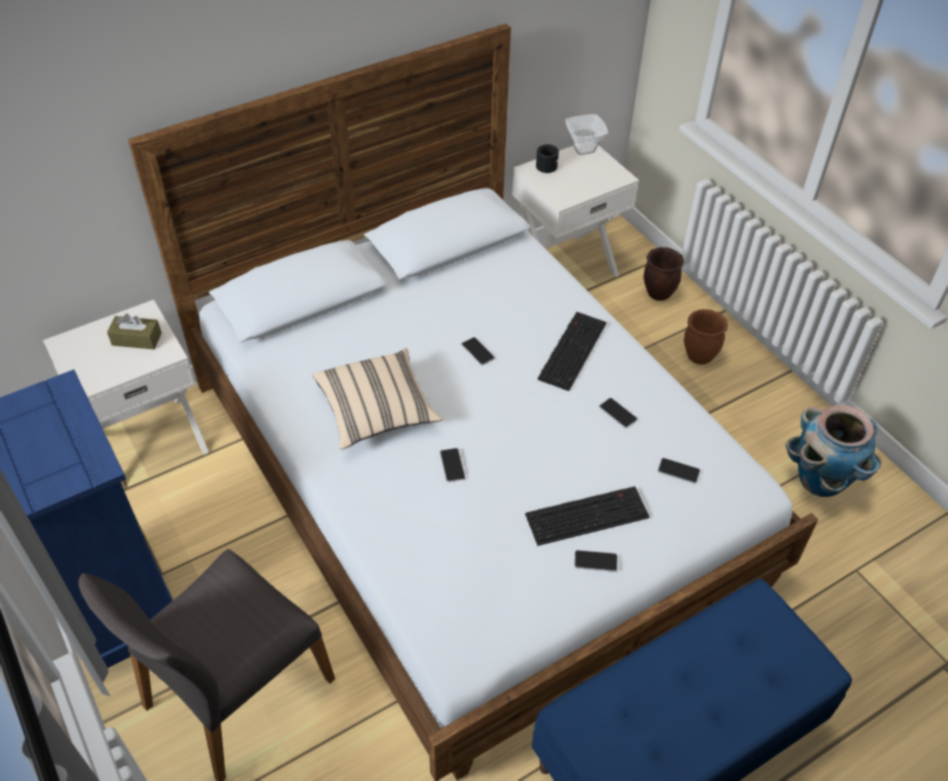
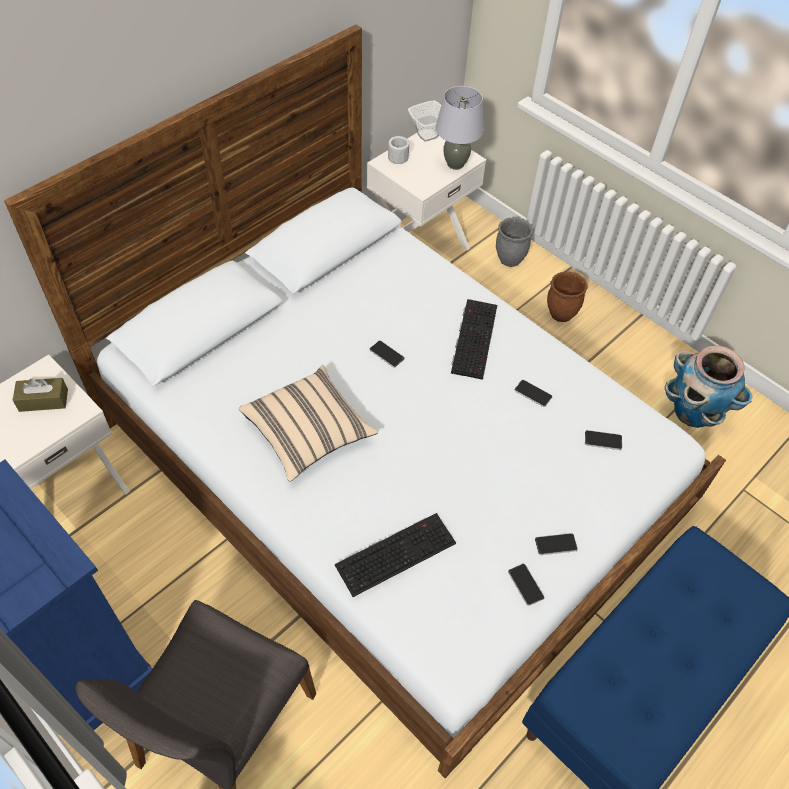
camera: 15 degrees left, 5 degrees up
(452, 465) = (397, 475): phone -> phone (525, 585)
(547, 165) = (398, 156): black mug -> white mug
(587, 514) = (535, 499): keyboard -> keyboard (396, 552)
(604, 180) = (455, 164): none -> grey table lamp
(659, 293) = (510, 260): brown planter -> grey planter

